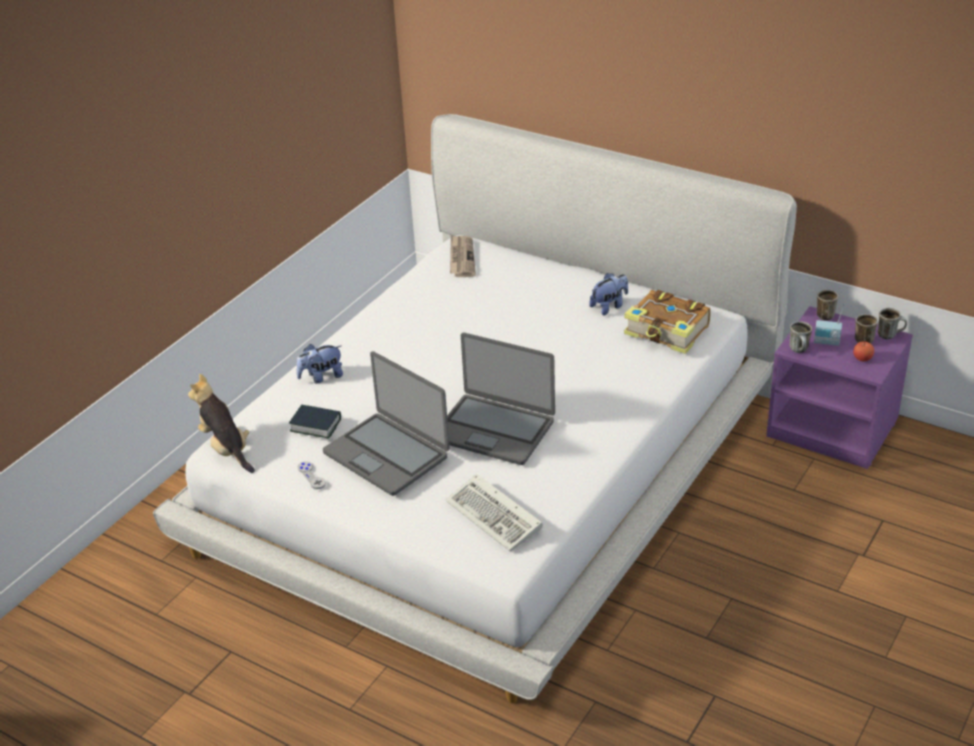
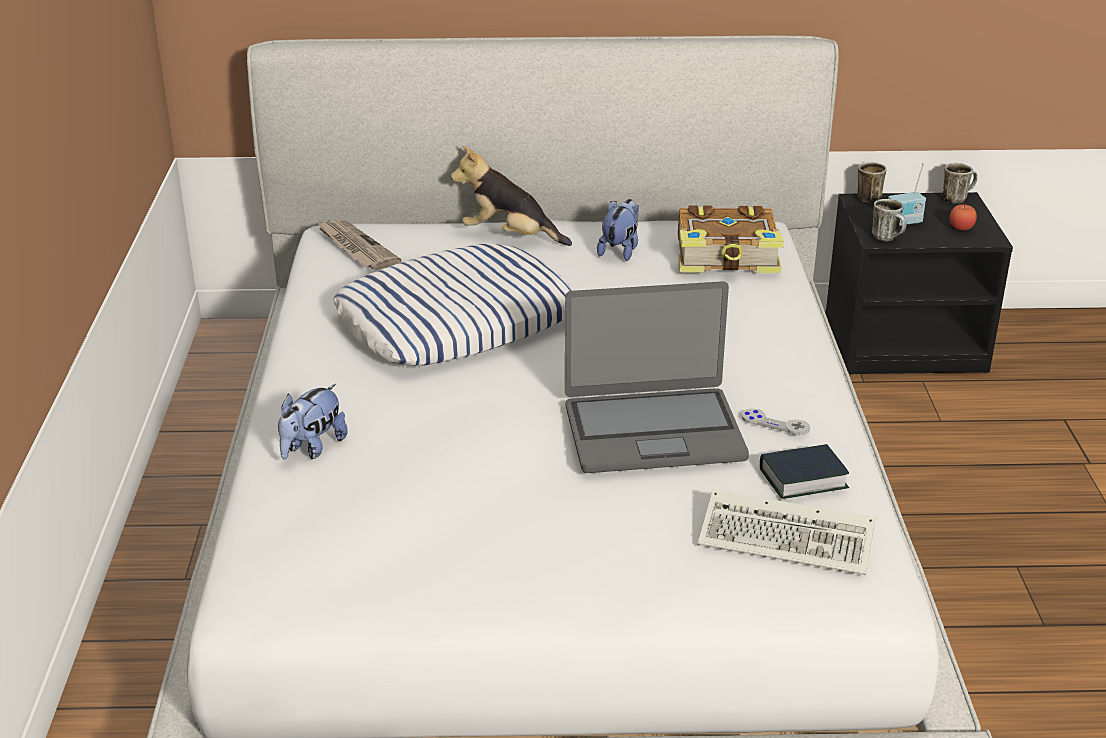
camera: 35 degrees left, 5 degrees down
(226, 448) = (257, 601): plush toy -> plush toy (509, 237)
(311, 476) = (454, 587): grey game controller -> grey game controller (775, 423)
(315, 425) = (385, 513): book -> book (803, 478)
(387, 454) = (541, 514): laptop -> none
(467, 324) = (457, 320): none -> pillow
(834, 428) = (905, 343): purple nightstand -> black nightstand
(861, 339) = (935, 210): mug -> none

